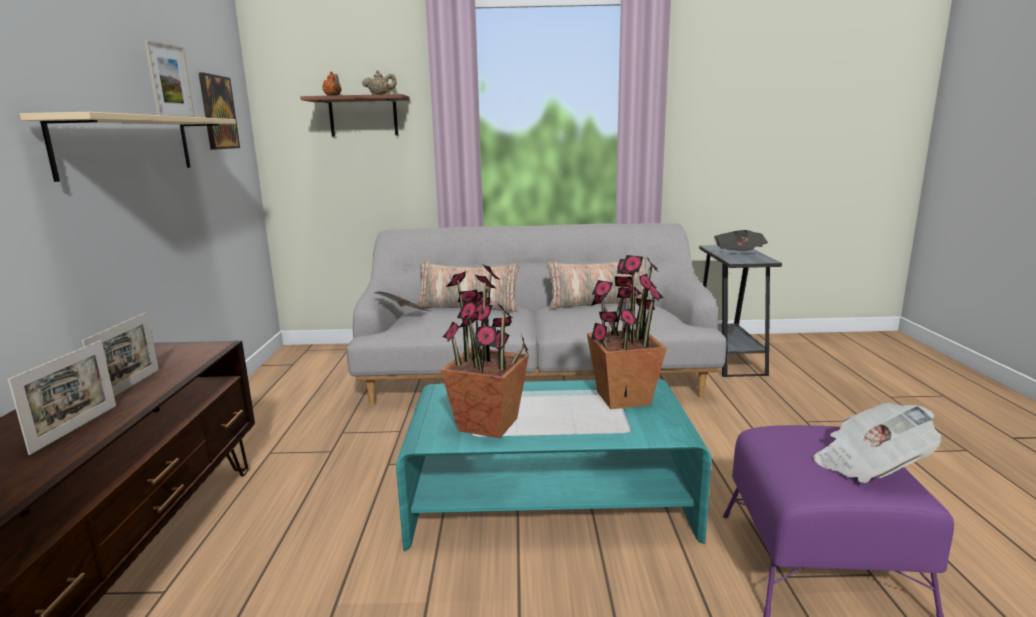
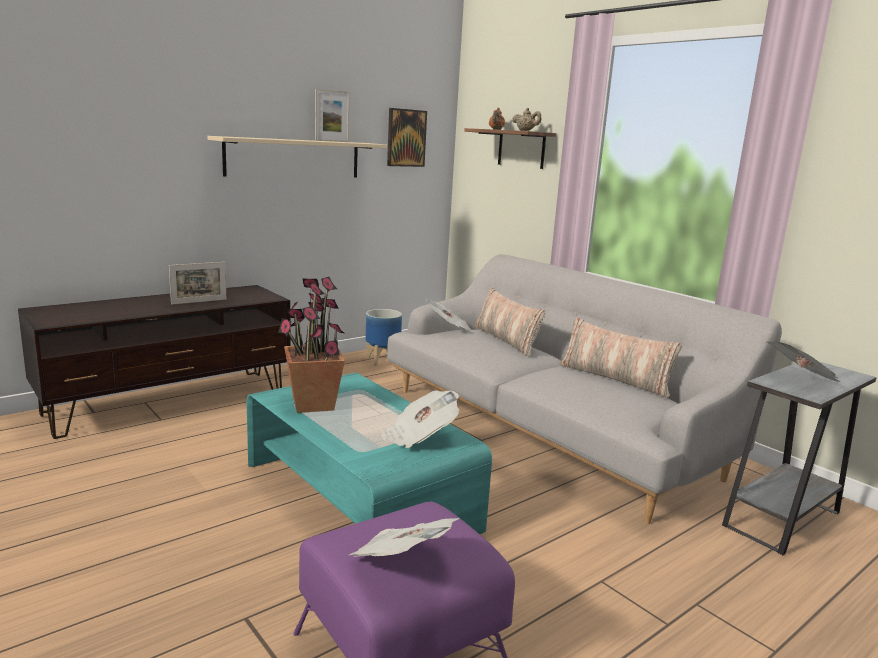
camera: 50 degrees right, 0 degrees up
(76, 428) = (144, 309): picture frame -> none
(282, 390) = (383, 360): none -> planter
(622, 398) = (419, 437): potted plant -> newspaper

